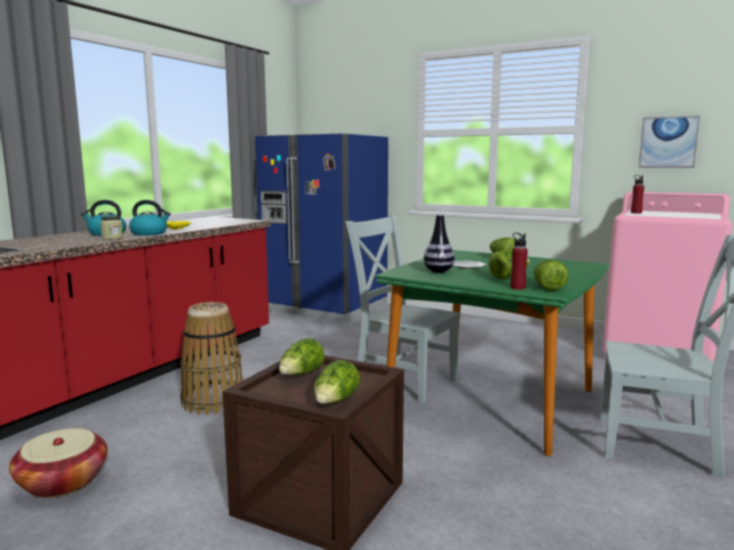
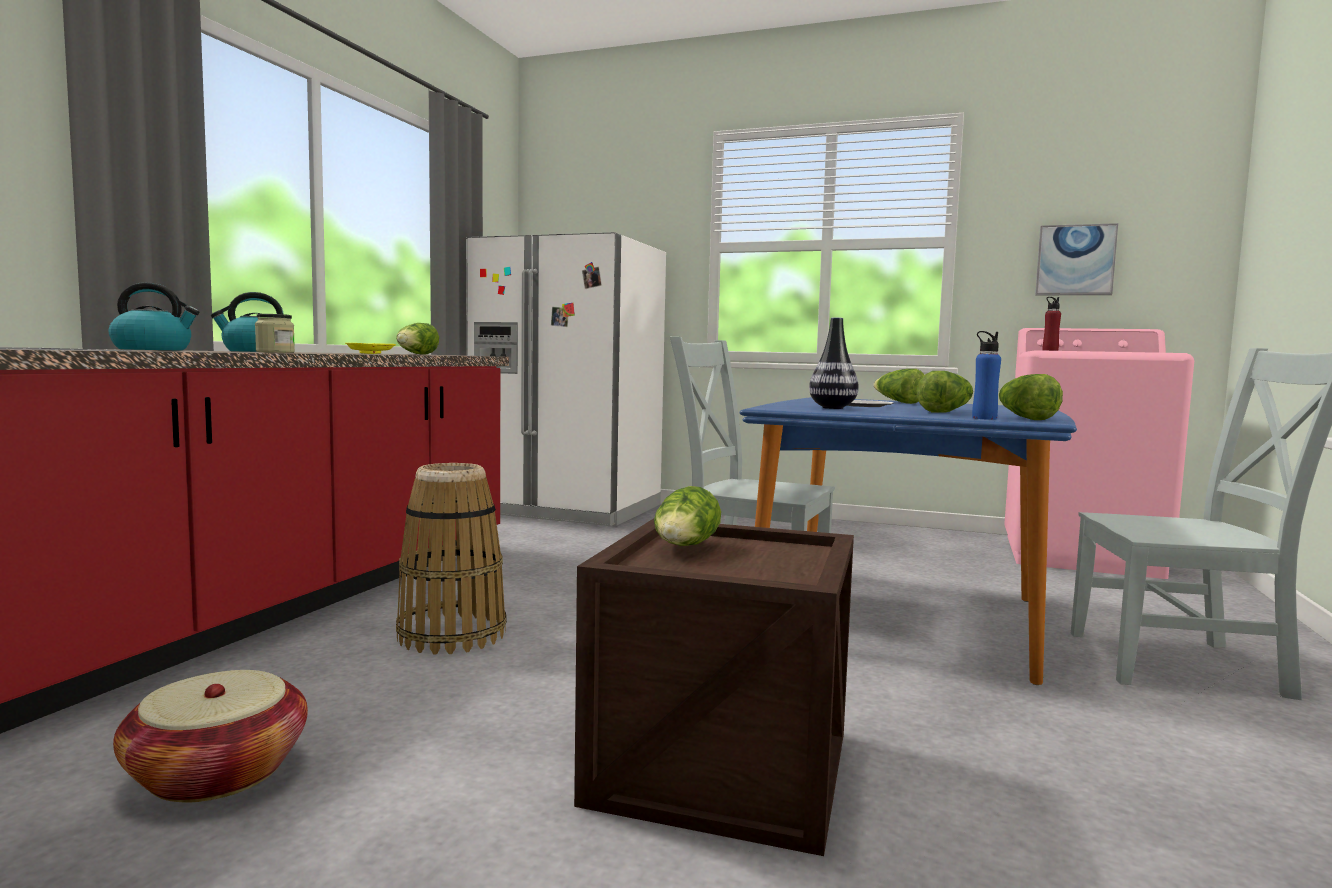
camera: 10 degrees left, 5 degrees down
(149, 233) = (333, 353): kettle -> kettle (153, 349)
(325, 308) = (568, 510): blue fridge -> white fridge
(335, 402) = (784, 578): lettuce -> lettuce (416, 354)
(492, 400) = (900, 617): green dining table -> blue dining table
(517, 288) = (984, 418): red bottle -> blue bottle

